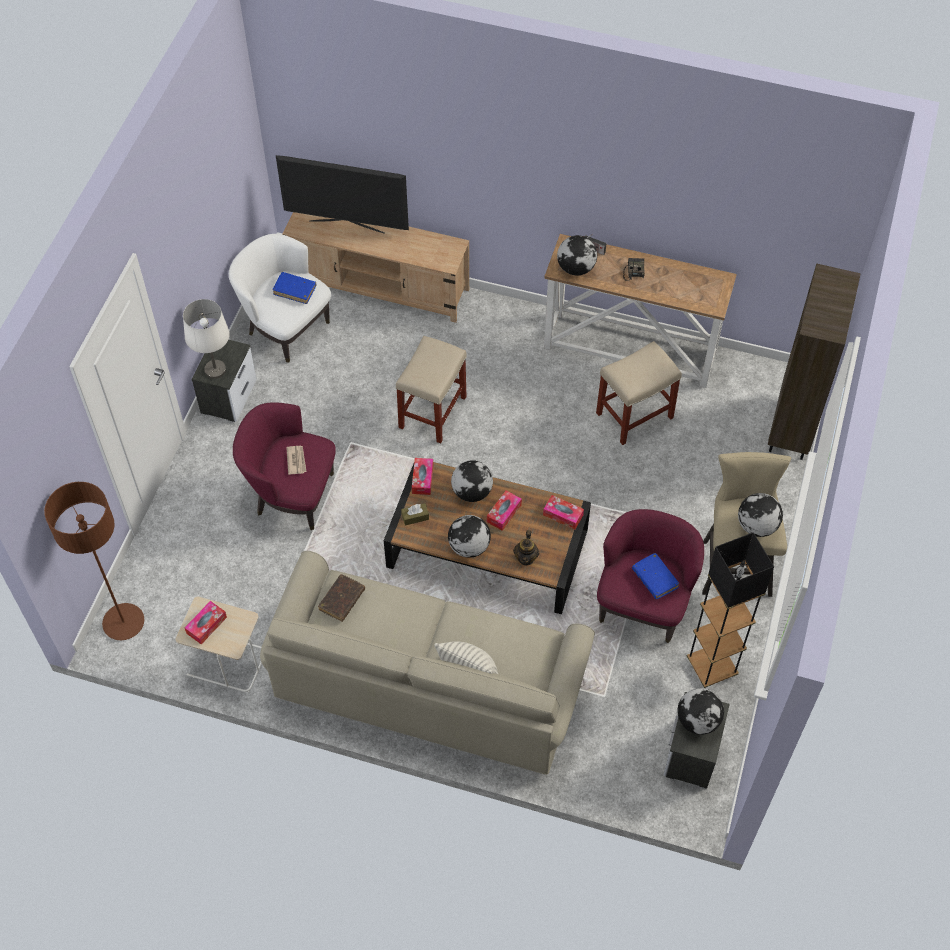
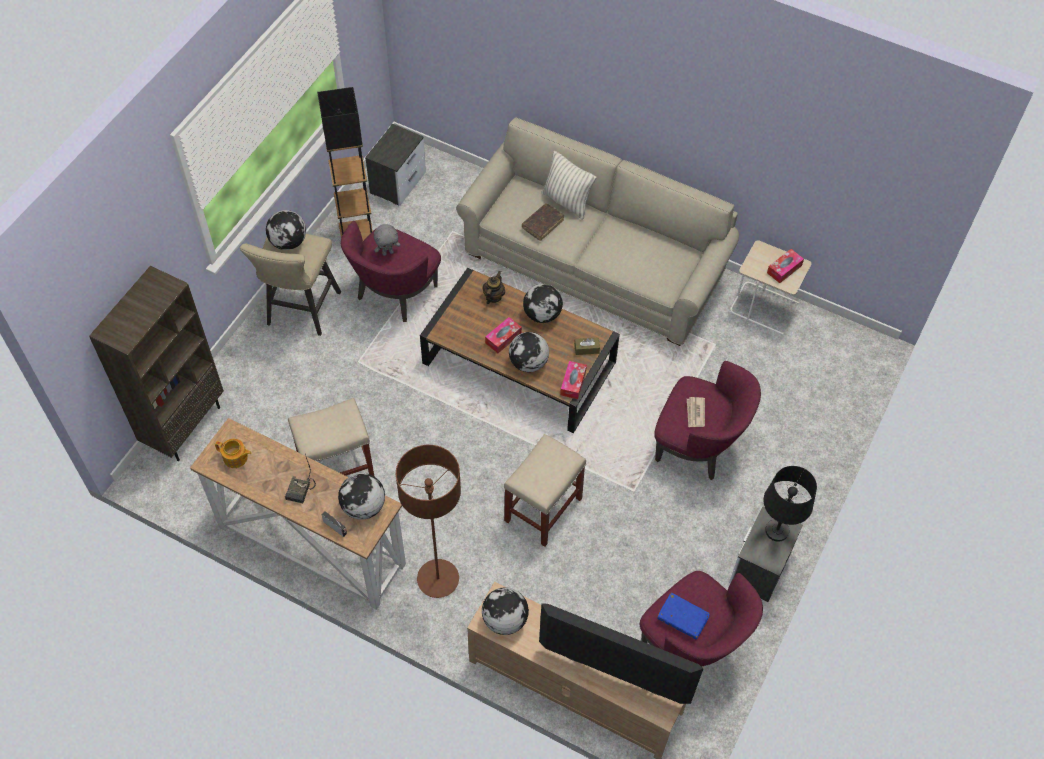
camera: 170 degrees left, 0 degrees up
(123, 622) = (857, 355): brown floor lamp -> brown floor lamp (438, 579)
(215, 370) = (776, 531): white table lamp -> black table lamp
(285, 328) = (692, 647): white armchair -> purple armchair
(342, 600) = (664, 273): brown book -> brown book (542, 224)
(563, 515) = (449, 327): tissue box -> none
(655, 579) = (388, 252): blue book -> grey plush toy
(698, 720) = (394, 150): globe -> globe (504, 620)
(700, 286) = (236, 458): none -> teapot

